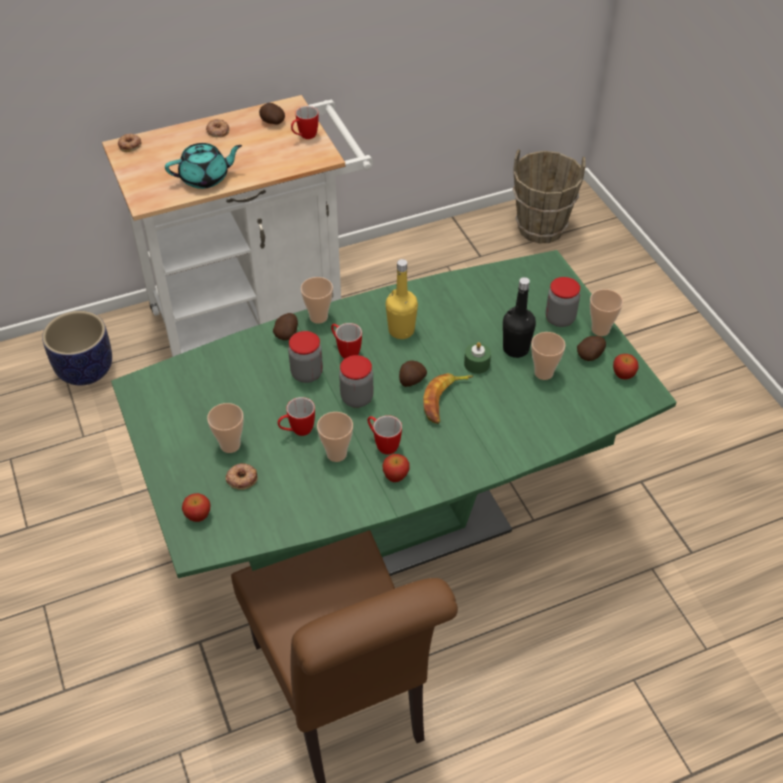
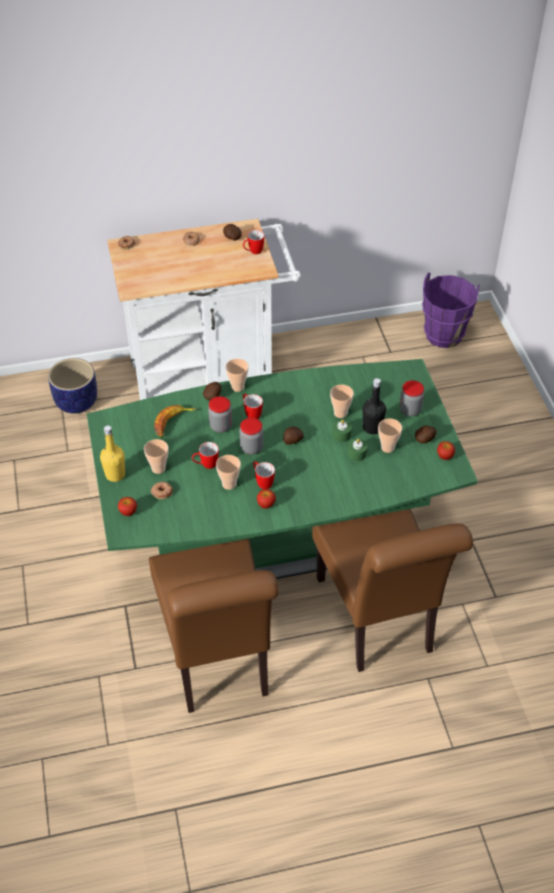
camera: 10 degrees right, 0 degrees up
(205, 178) = (175, 276): turquoise teapot -> none
(401, 330) = (294, 404): yellow bottle -> yellow bottle (115, 474)
(445, 400) = (312, 457): banana -> banana (172, 423)
(504, 387) = (357, 454): none -> green candle
(541, 229) = (443, 336): brown bucket -> purple bucket
(548, 609) = (378, 621): none -> brown chair
(600, 329) = (437, 422): cup -> cup (340, 413)

